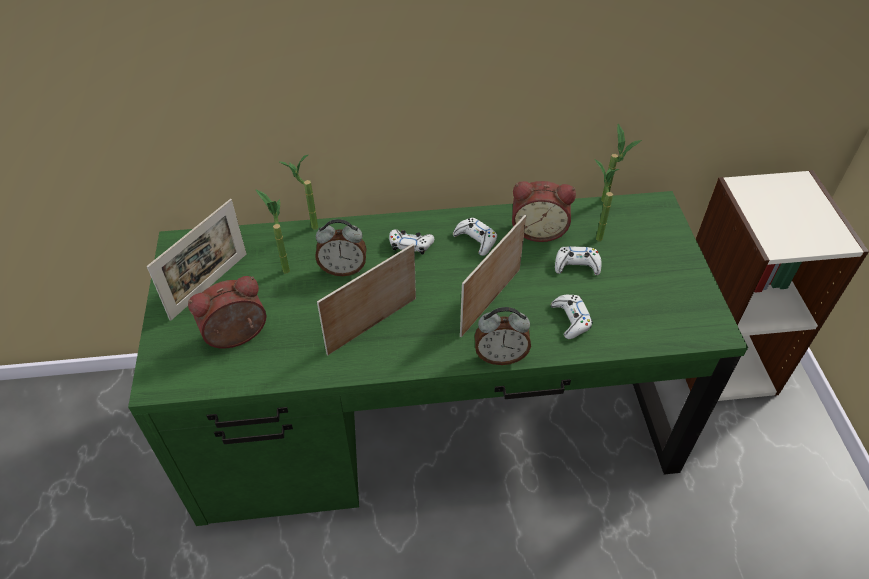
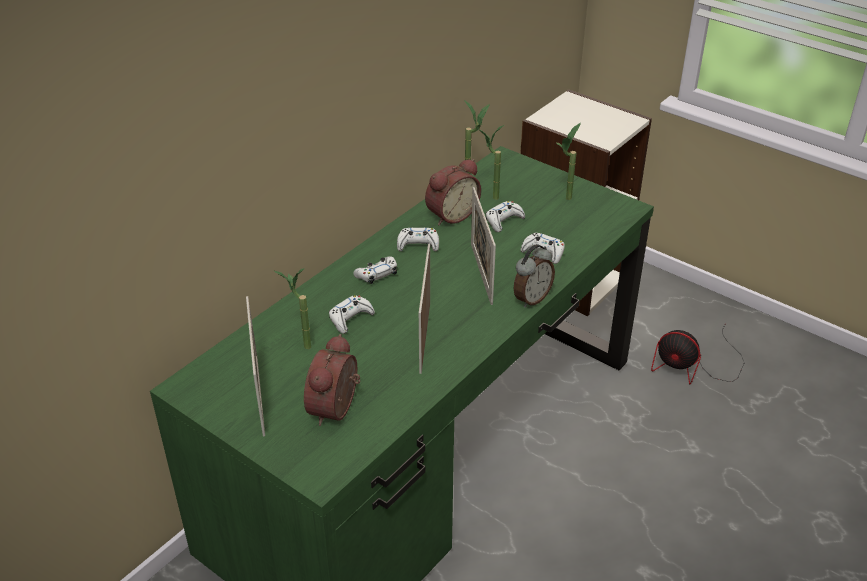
camera: 45 degrees left, 10 degrees down
(307, 227) = (279, 310): potted plant -> potted plant (564, 200)
(343, 269) = (350, 318): alarm clock -> white game controller
(744, 527) = (693, 366): none -> fan

